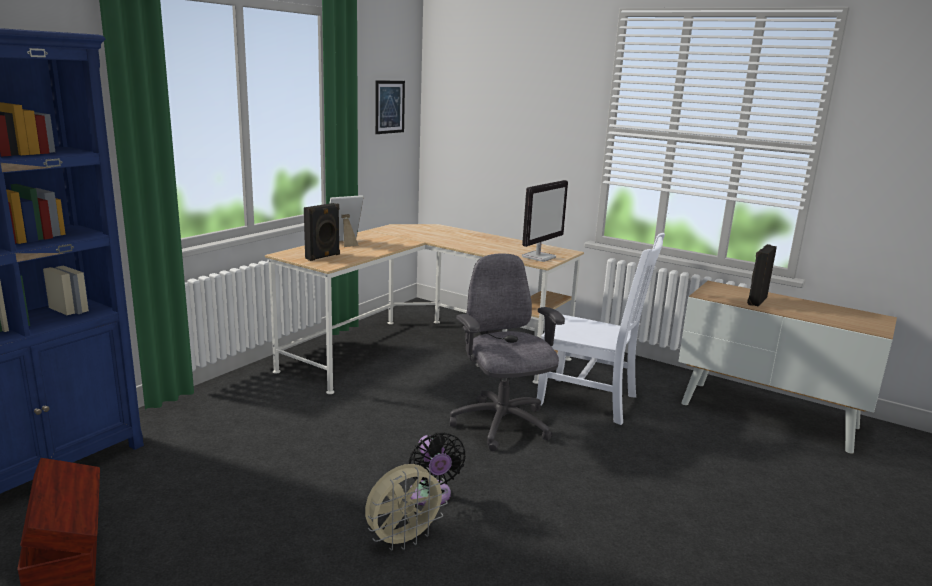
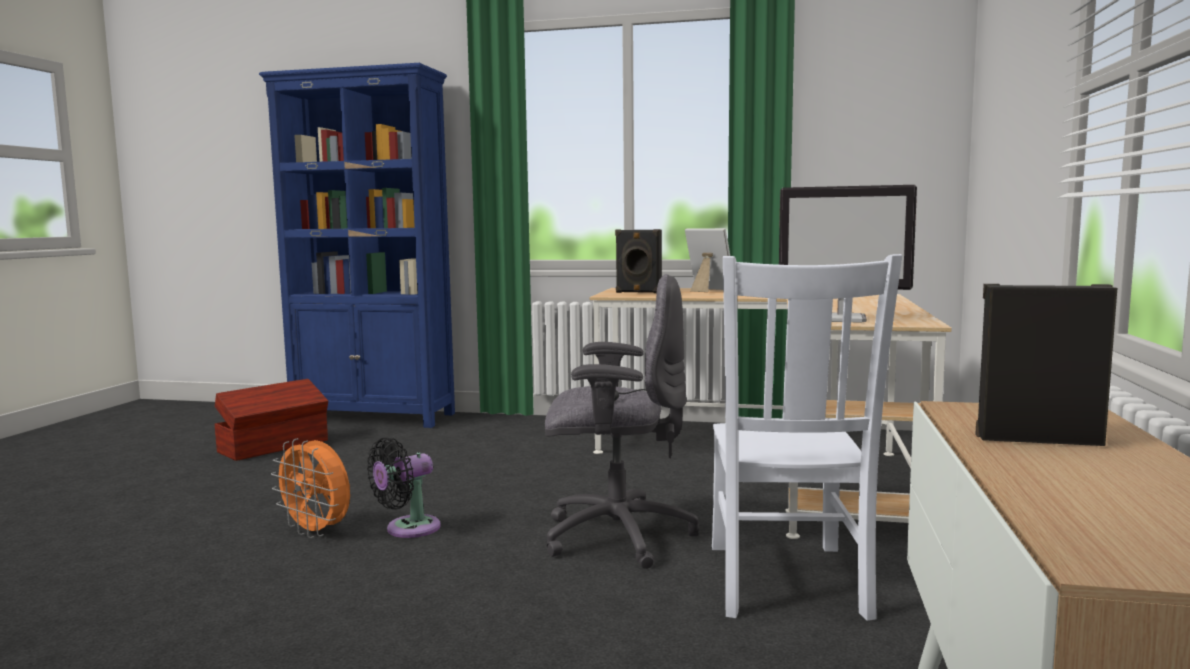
camera: 70 degrees right, 10 degrees down
(389, 107) = (886, 126): picture -> none
(403, 540) = (317, 532): beige fan -> orange fan
(501, 426) = (615, 536): grey office chair -> grey office chair turned 45 degrees clockwise

